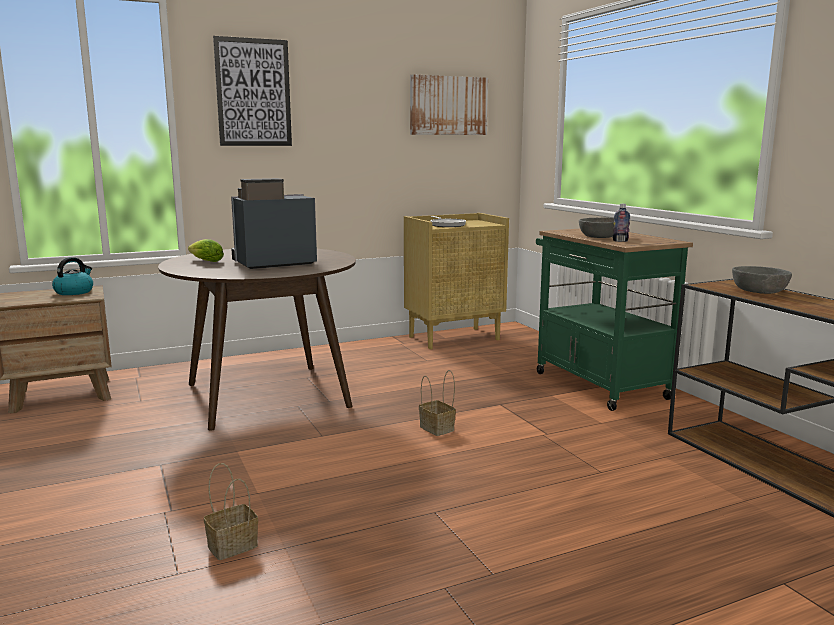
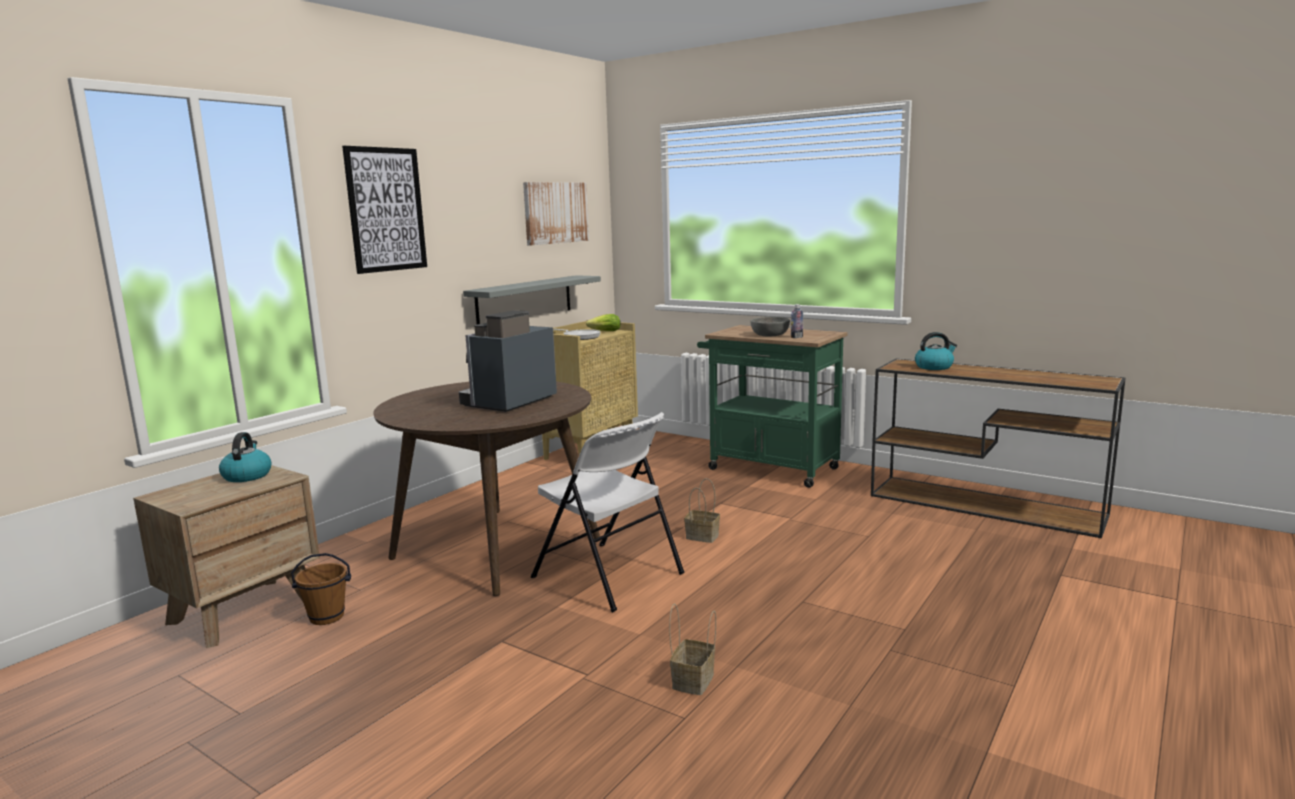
camera: 30 degrees left, 0 degrees up
(94, 413) = (327, 617): none -> brown bucket
(204, 261) = (427, 411): lettuce -> lettuce (603, 331)
(309, 438) = (607, 575): none -> white chair
(403, 186) = (525, 300): none -> grey shelf
(759, 291) = (934, 367): grey bowl -> kettle

